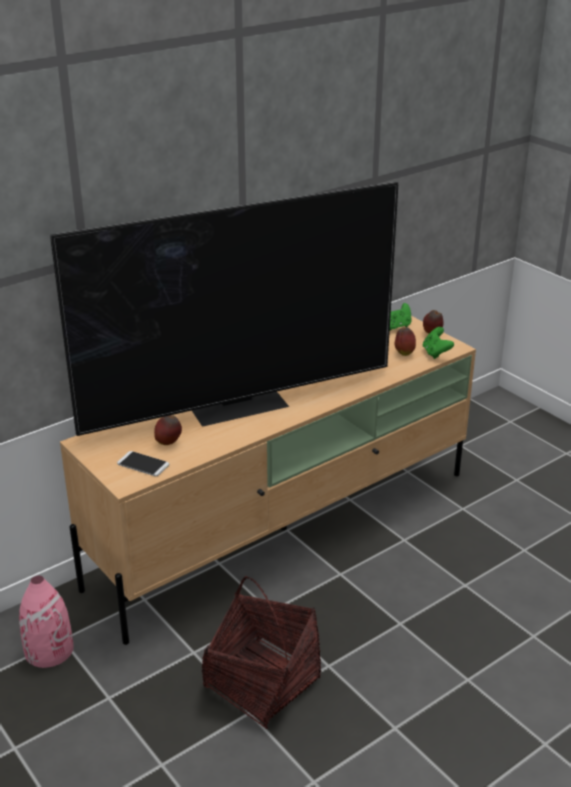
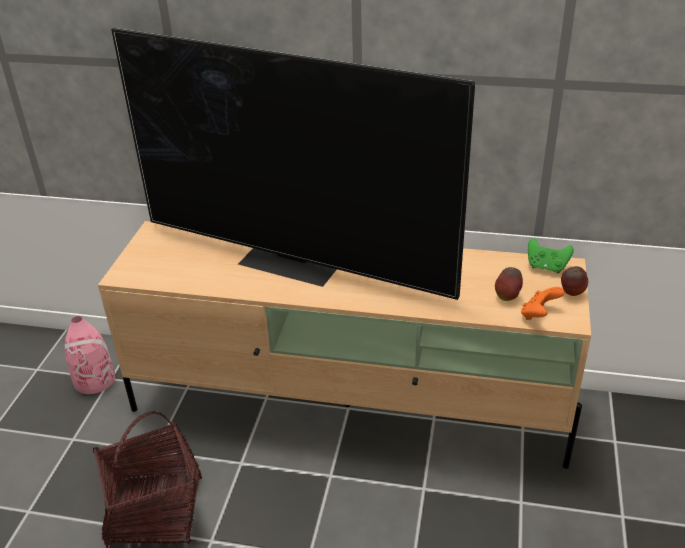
camera: 50 degrees right, 5 degrees up
(143, 464) = (153, 269): phone -> none
(168, 443) = (195, 263): apple -> none
(436, 353) = (539, 315): green game controller -> orange game controller

